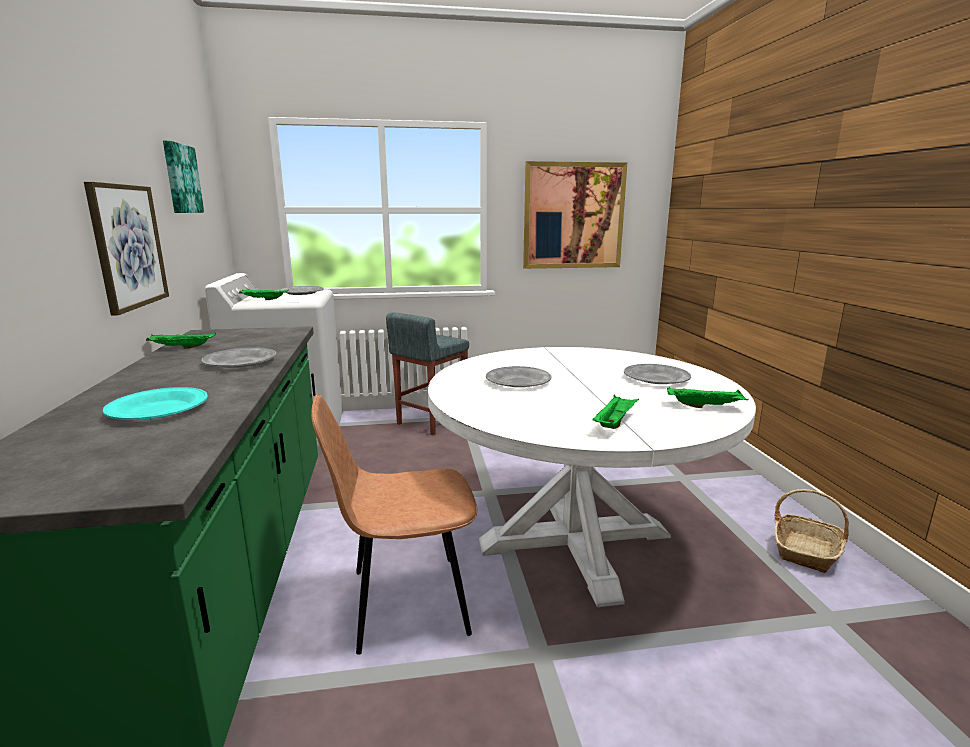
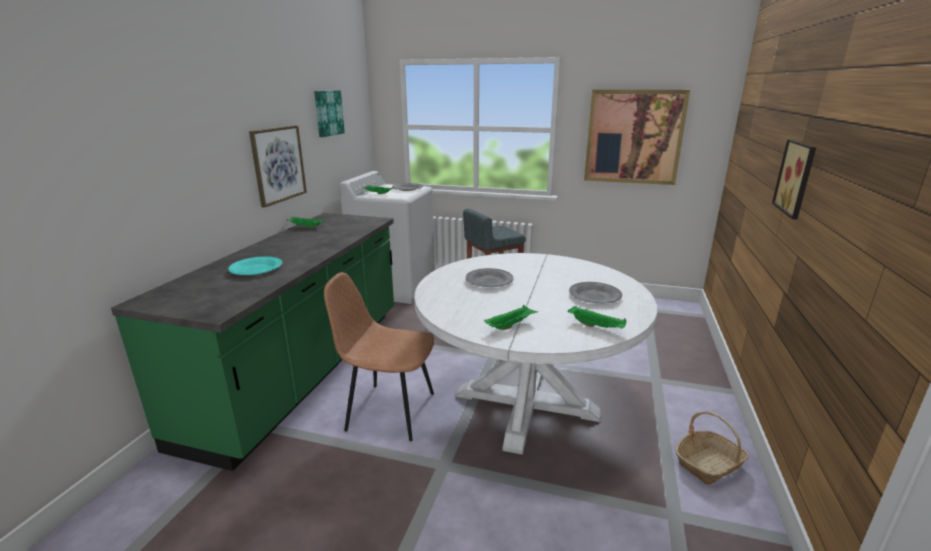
camera: 25 degrees right, 5 degrees up
(240, 362) = (323, 242): grey plate -> none
(823, 224) = (798, 178): none -> picture

